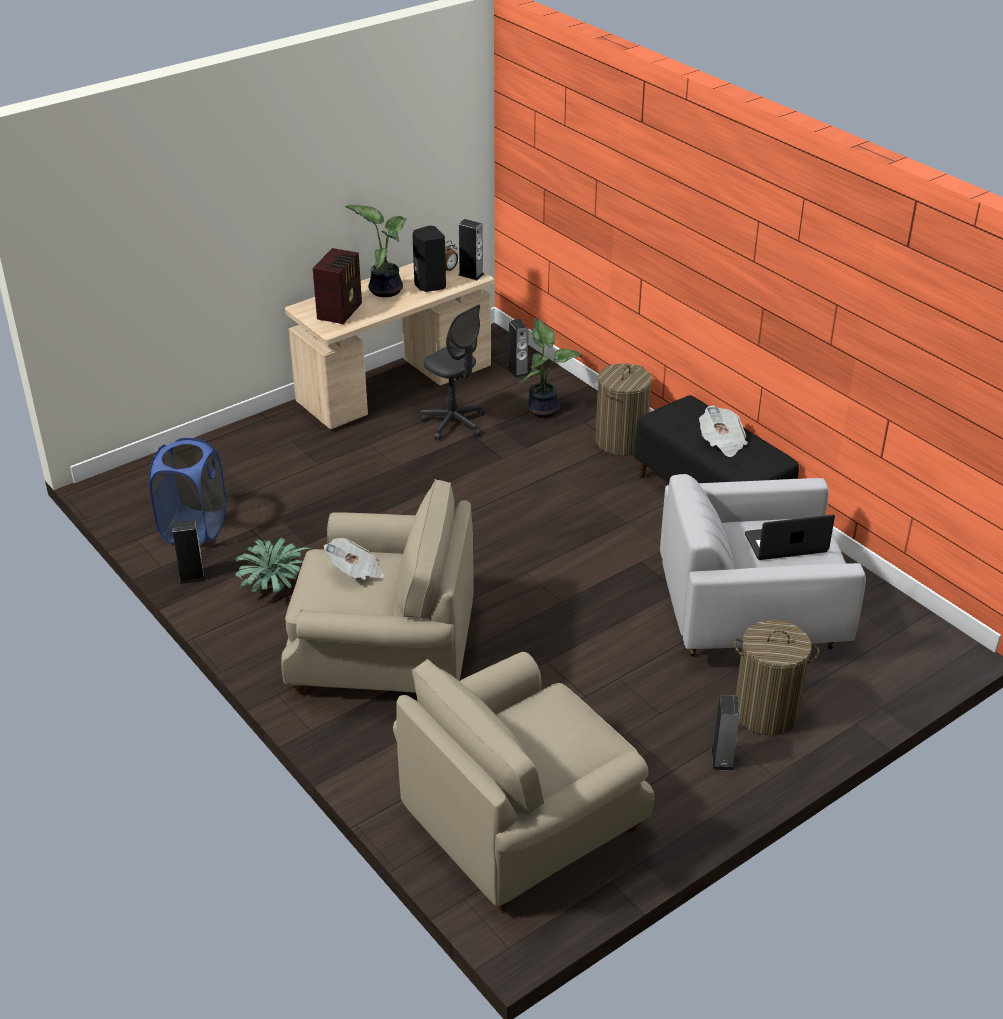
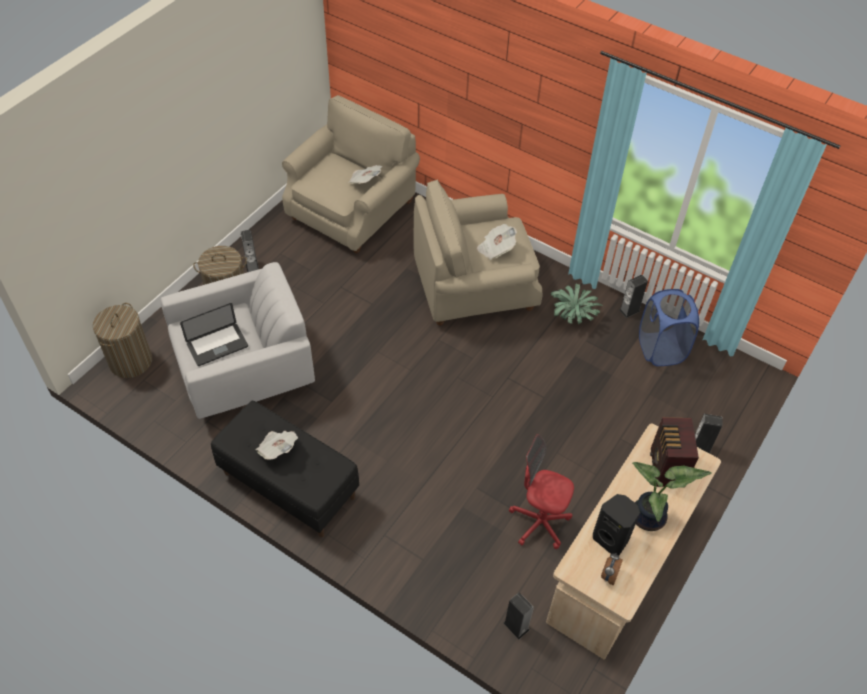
camera: 160 degrees right, 15 degrees up
(453, 423) = (539, 523): grey office chair -> red office chair
(471, 274) = (580, 574): speaker -> speaker (700, 447)
(505, 719) = (365, 181): none -> newspaper
(544, 409) = (467, 569): potted plant -> none
(621, 441) = (382, 540): laundry basket -> laundry basket (130, 361)

